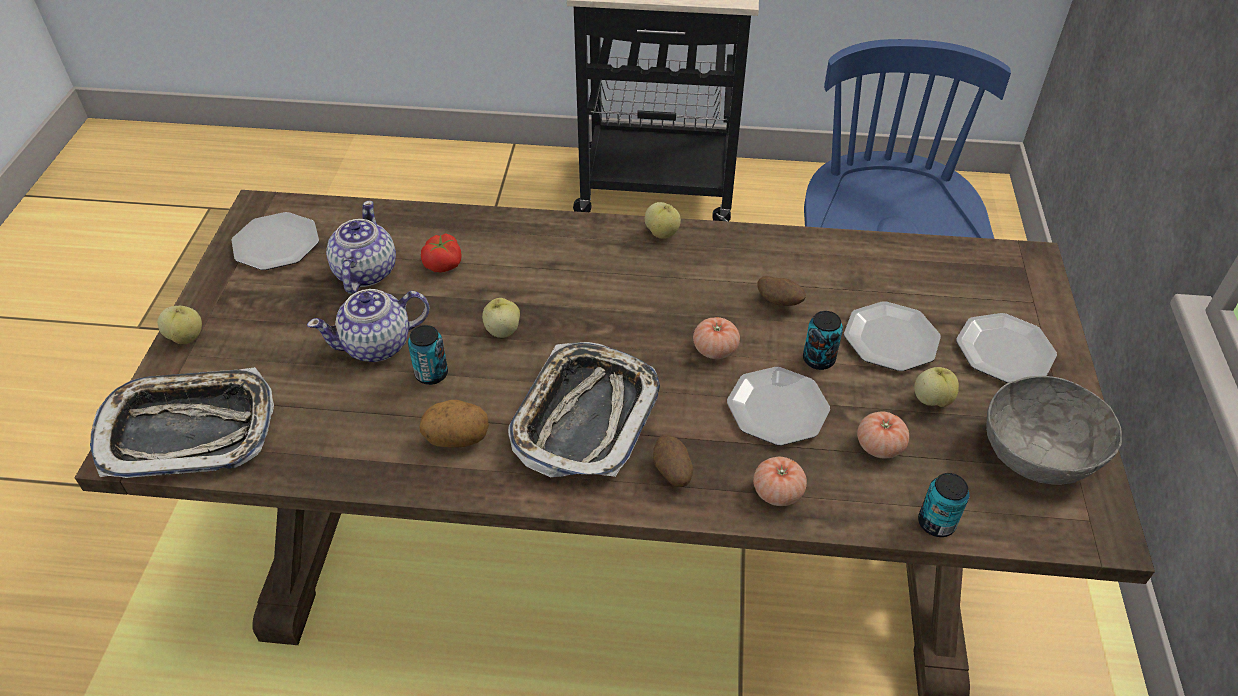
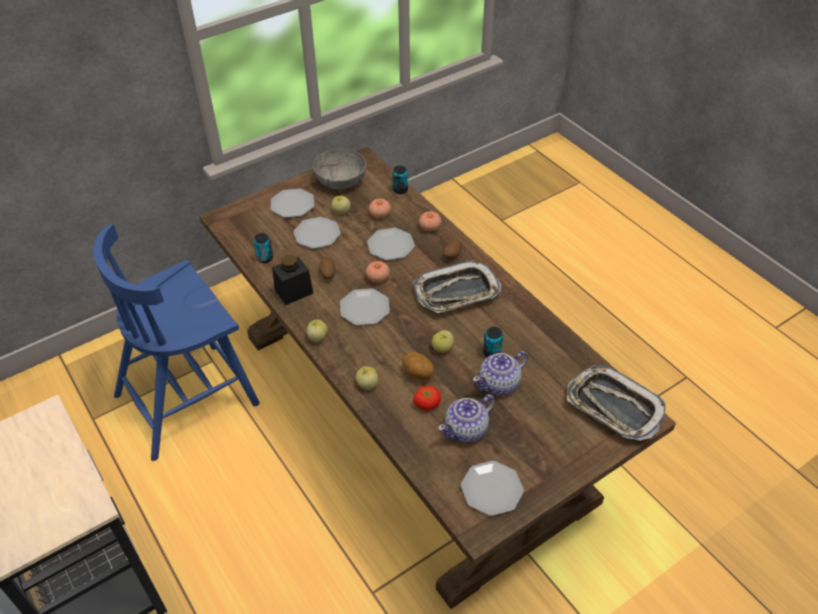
camera: 130 degrees left, 0 degrees up
(186, 337) = (582, 461): apple -> apple (367, 384)
(378, 345) = (499, 384): teapot -> teapot turned 120 degrees clockwise
(457, 438) = (510, 320): potato -> potato (417, 374)
(666, 300) = (364, 308): none -> plate
(775, 253) = (294, 291): none -> black jar
(818, 359) = (351, 247): can -> can (265, 258)

